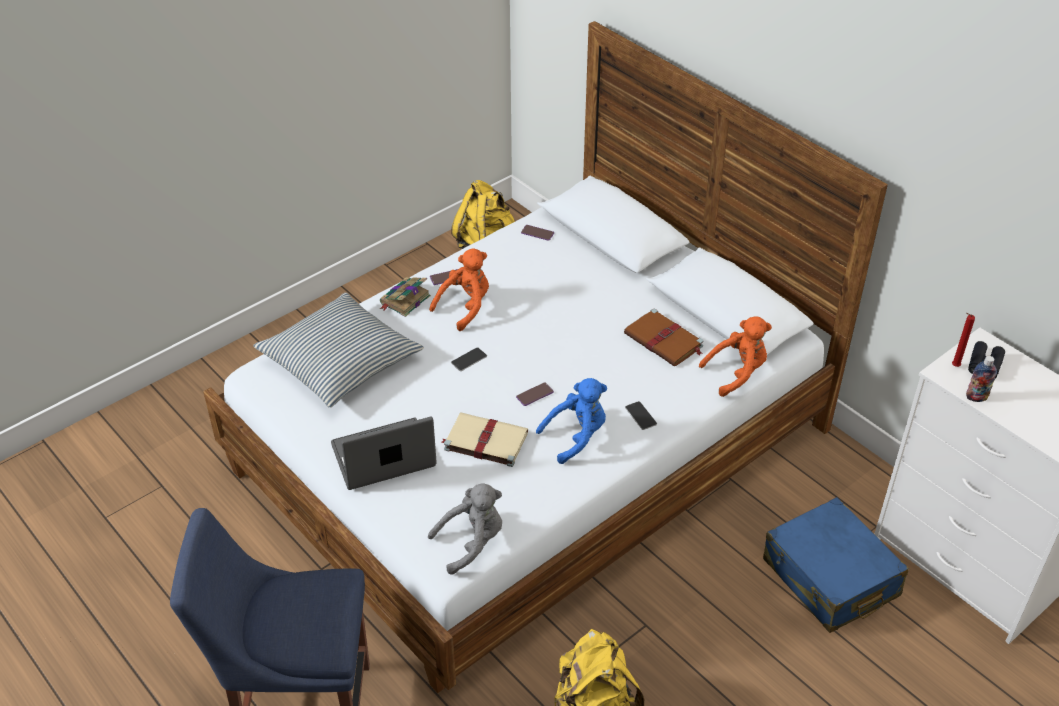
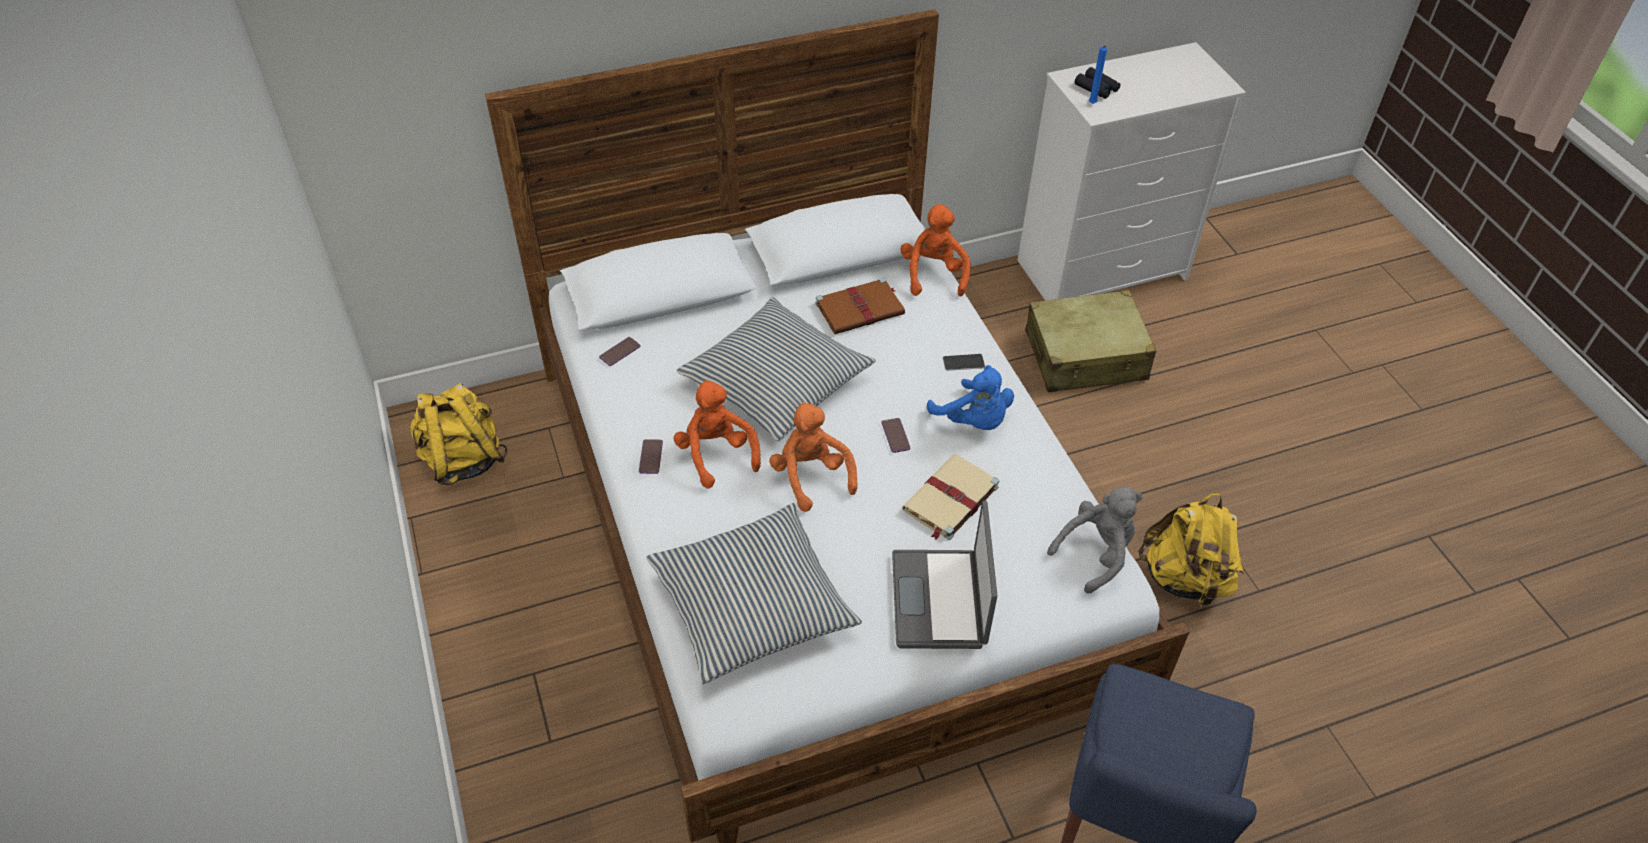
camera: 70 degrees left, 5 degrees up
(404, 300) = (670, 510): book -> none
(469, 359) = (811, 476): phone -> orange plush toy
(472, 542) = (1096, 553): grey plush toy -> grey plush toy turned 60 degrees clockwise
(554, 316) = (776, 381): none -> pillow
(576, 436) = (973, 421): blue plush toy -> blue plush toy turned 150 degrees clockwise
(830, 578) = (1086, 356): blue suitcase -> beige suitcase
(954, 366) = (1092, 104): red candle -> blue candle
(976, 397) = (1135, 107): bottle -> none

